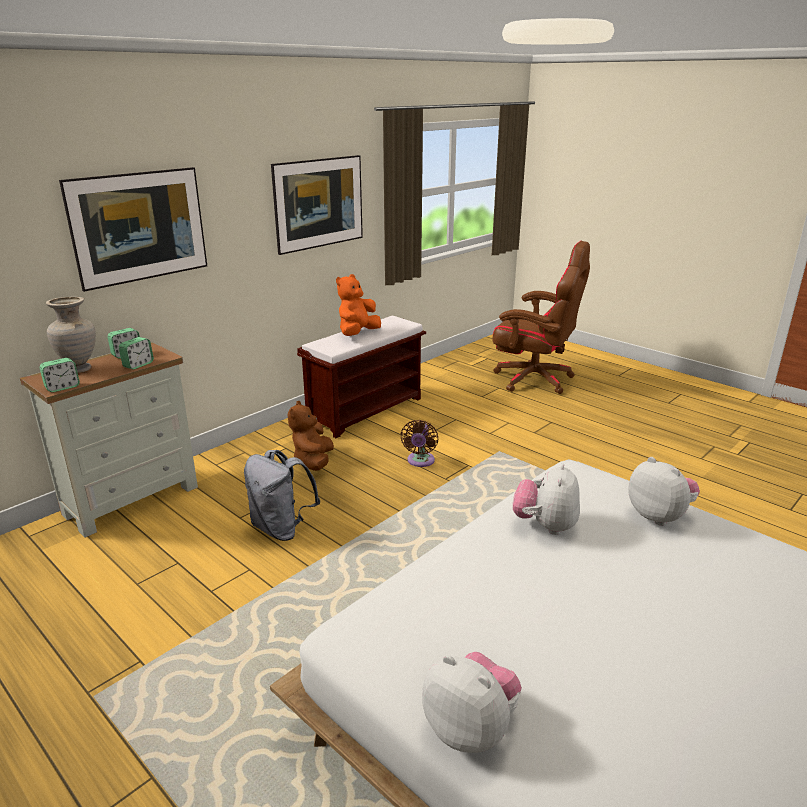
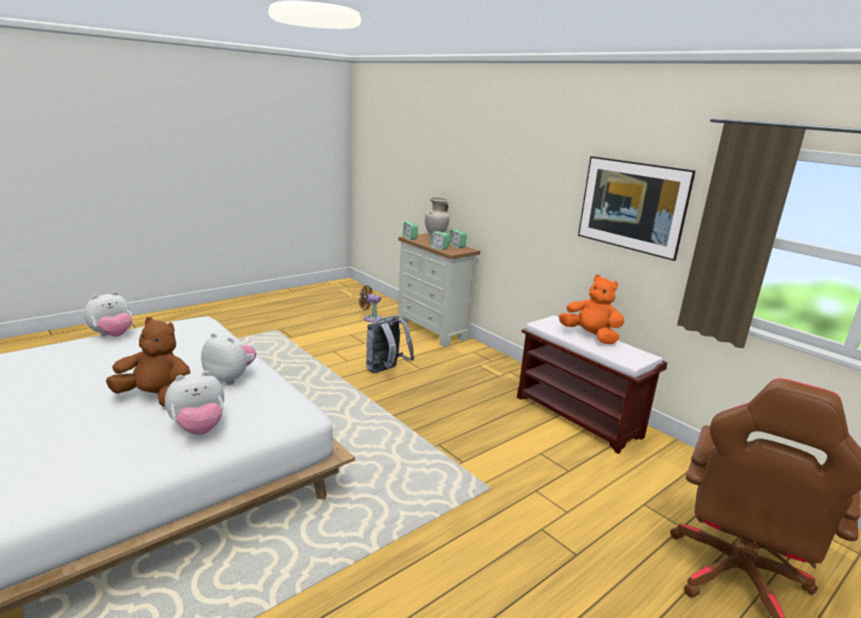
camera: 95 degrees right, 5 degrees down
(143, 252) = (492, 192): picture -> none
(313, 461) = (475, 385): brown plush toy -> brown plush toy (156, 397)
(420, 461) = (472, 435): brown fan -> brown fan (370, 318)

